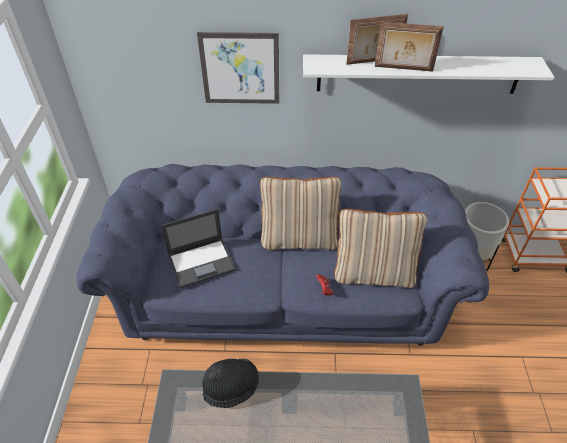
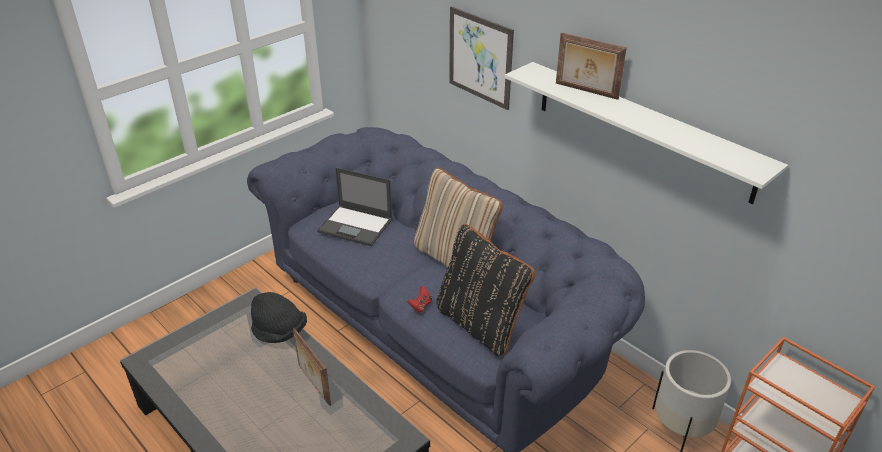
camera: 45 degrees right, 10 degrees down
(373, 273) = (481, 324): beige pillow -> black pillow
(403, 69) = (603, 108): picture frame -> picture frame (313, 385)

